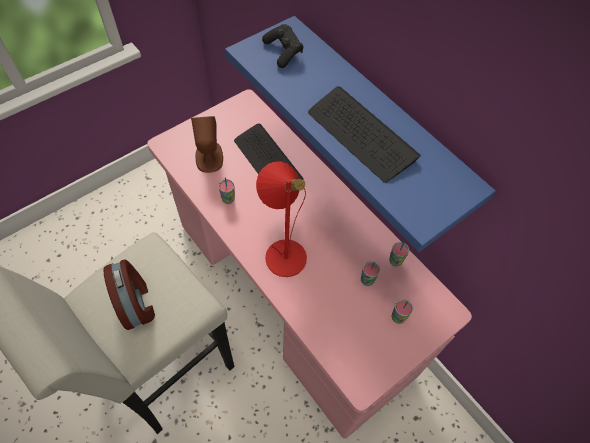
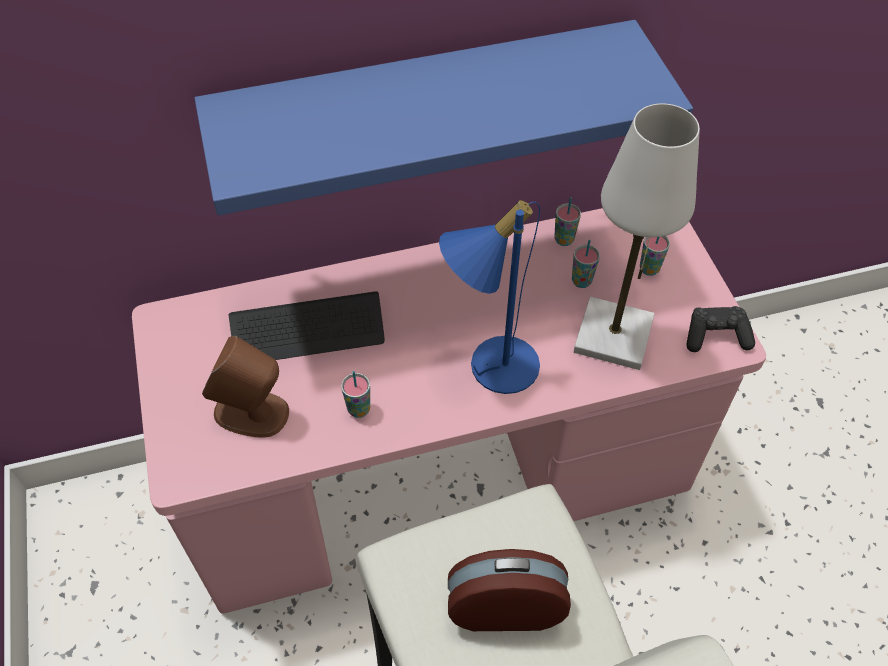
camera: 65 degrees left, 5 degrees down
(283, 52) = (272, 132): black game controller -> black game controller (715, 336)
(283, 250) = (490, 364): red table lamp -> blue table lamp
(333, 310) = (613, 335): none -> white table lamp
(361, 135) = (490, 102): keyboard -> none

